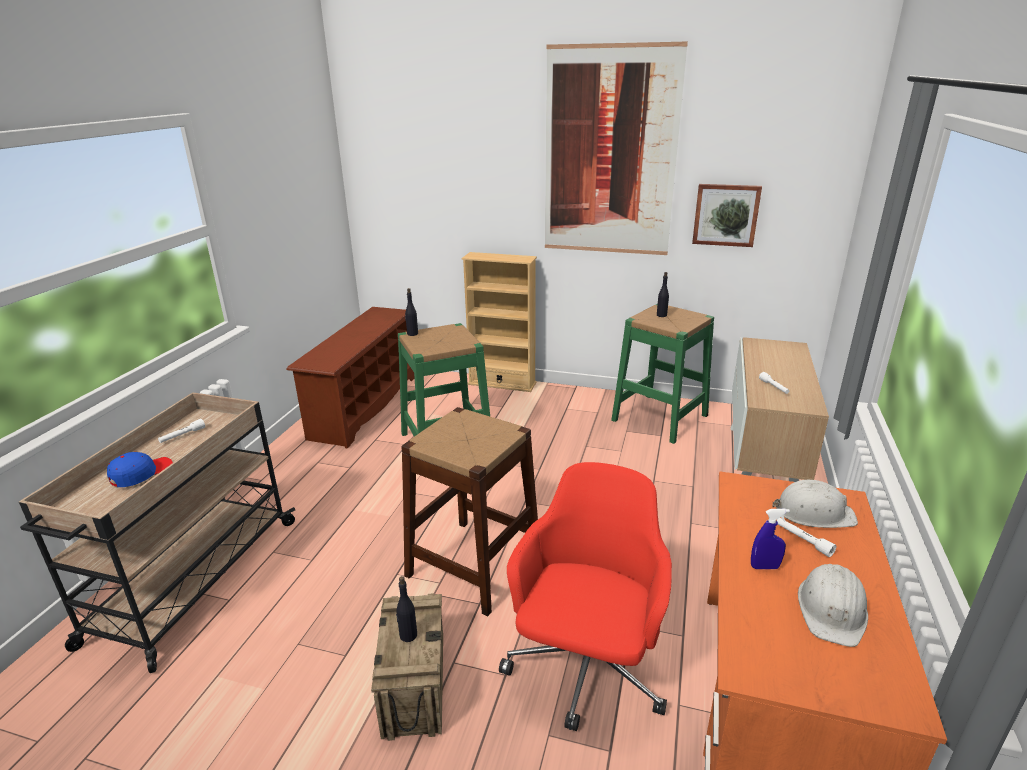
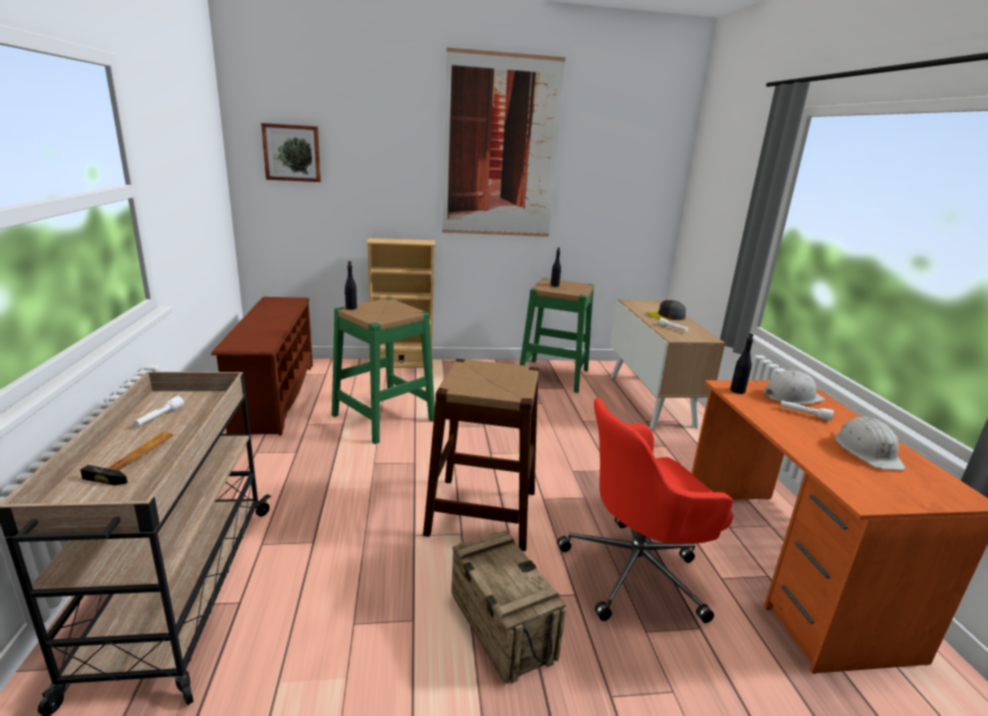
camera: 25 degrees left, 5 degrees down
(141, 474) = (138, 459): blue cap -> hammer
(408, 635) = (504, 571): black bottle -> black bottle (737, 391)
(587, 669) = (637, 571): red office chair -> red office chair turned 105 degrees counterclockwise
(726, 215) = (594, 202): picture -> picture (292, 153)
(764, 567) = (801, 434): blue spray bottle -> none
(785, 367) = (667, 316): none -> grey cap

